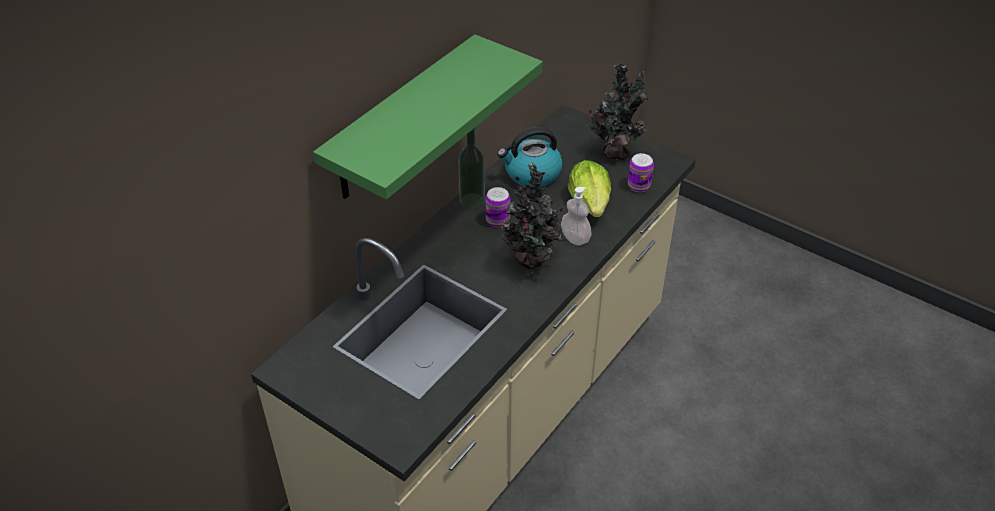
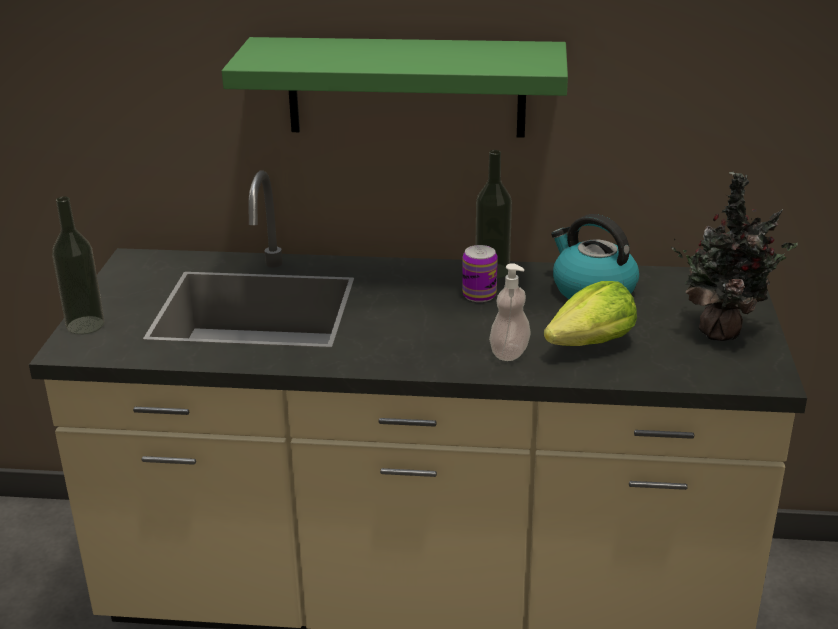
camera: 60 degrees right, 15 degrees down
(370, 426) = (85, 325): none -> bottle
(532, 261) = (431, 338): potted plant -> none
(639, 185) = (677, 368): can -> none

